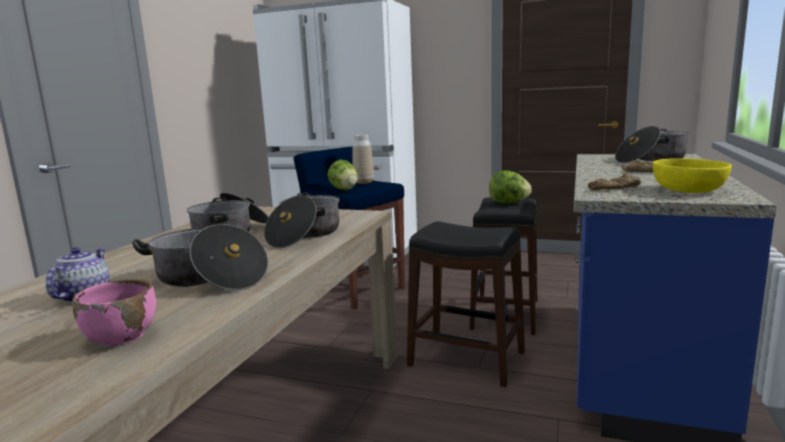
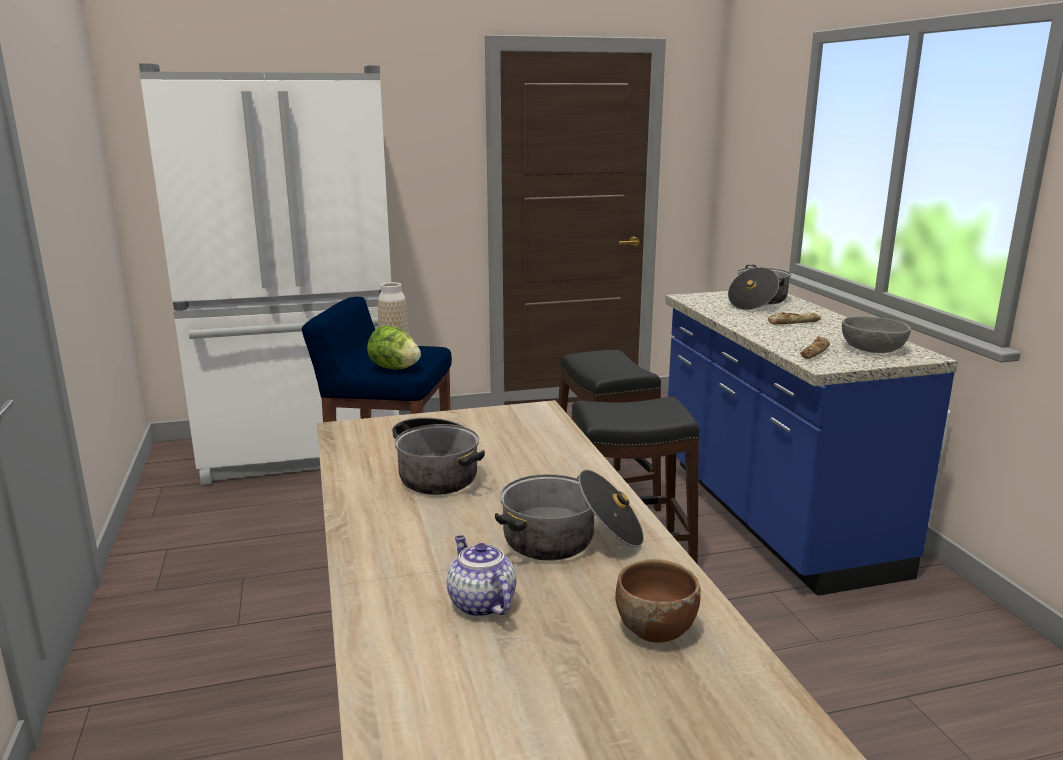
camera: 35 degrees left, 5 degrees up
(121, 336) = (654, 628): pink bowl -> brown bowl
(304, 235) = (538, 456): cooking pot -> none
(508, 203) = (607, 361): lettuce -> none
(689, 190) = (872, 348): yellow bowl -> grey bowl

